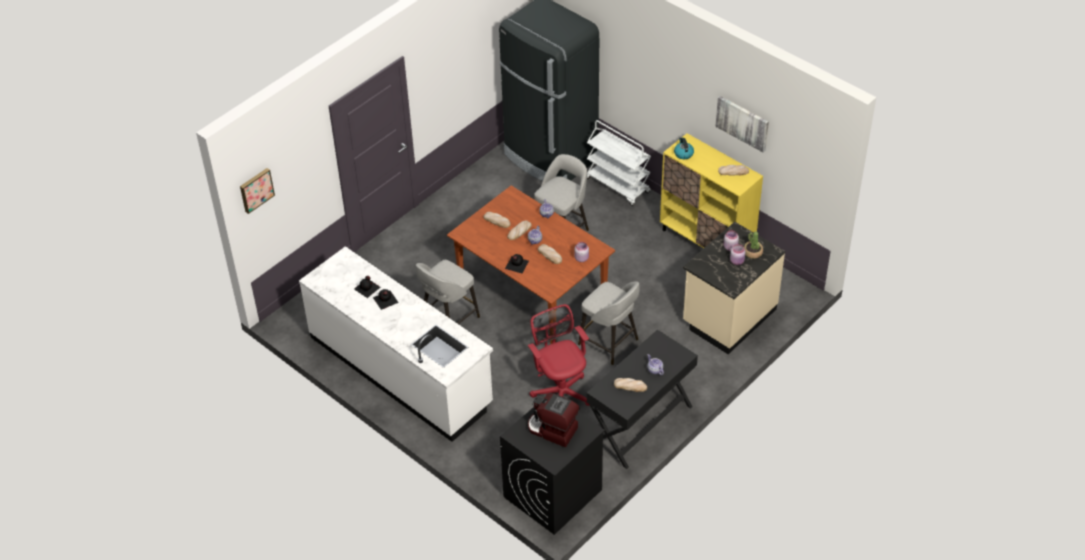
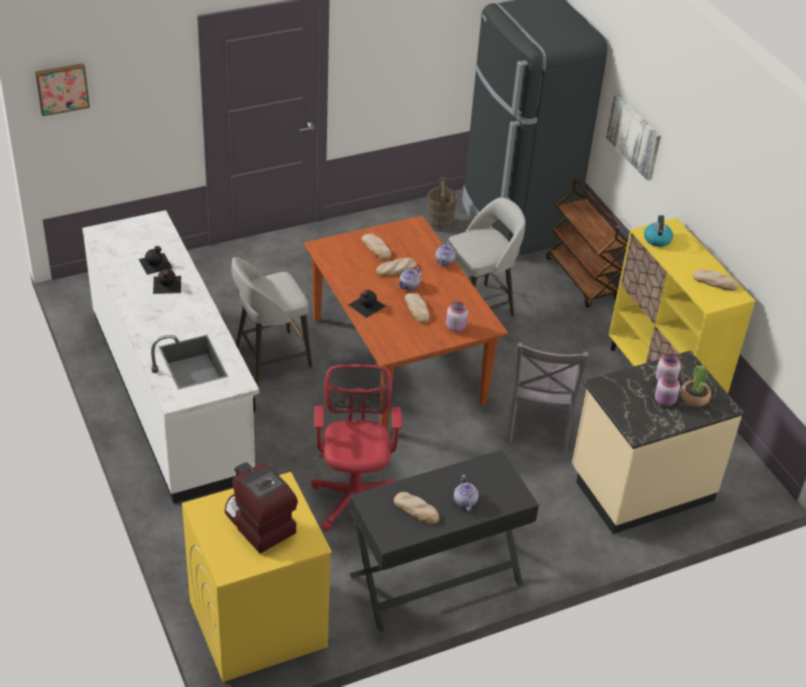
camera: 20 degrees right, 5 degrees down
(500, 178) = (440, 224): none -> brown bucket
(552, 493) = (257, 624): black washing machine -> yellow washing machine
(609, 343) = (458, 459): grey stool -> none
(618, 185) = (582, 279): white cart -> brown cart
(646, 302) = (538, 427): none -> grey chair
(742, 123) = (748, 213): picture -> picture (634, 136)

